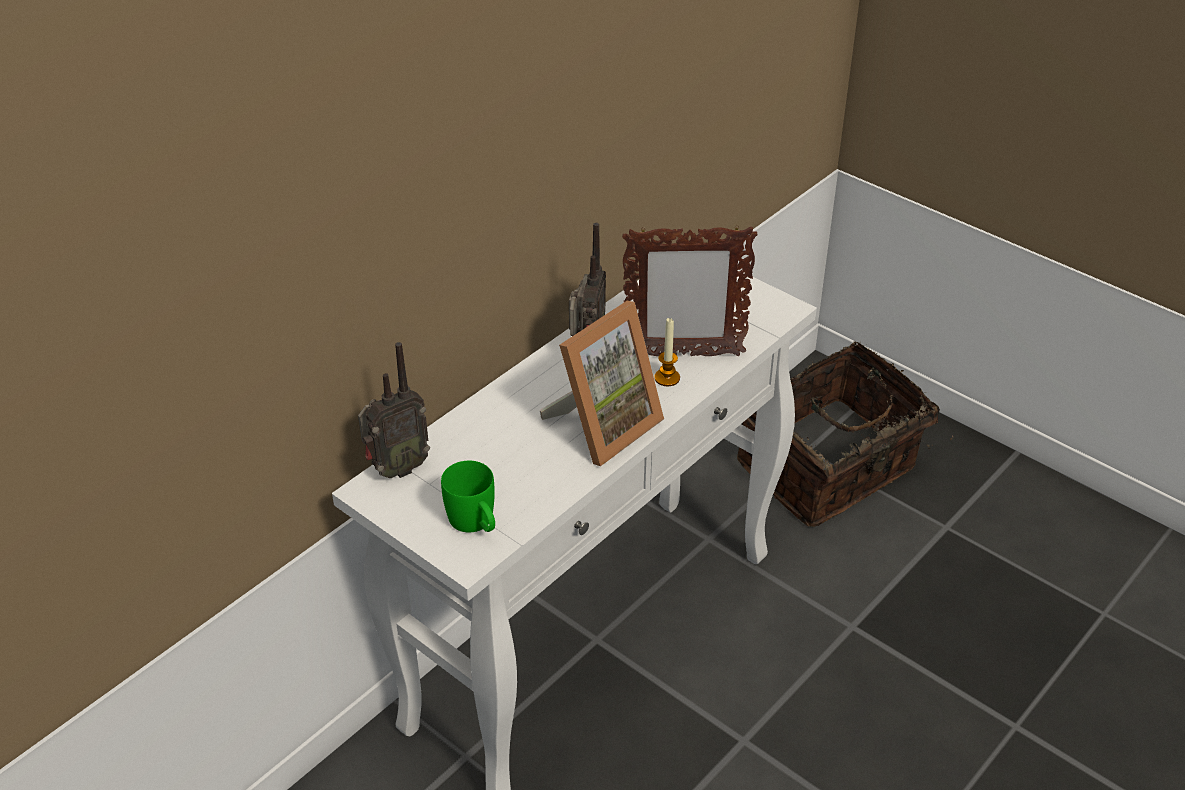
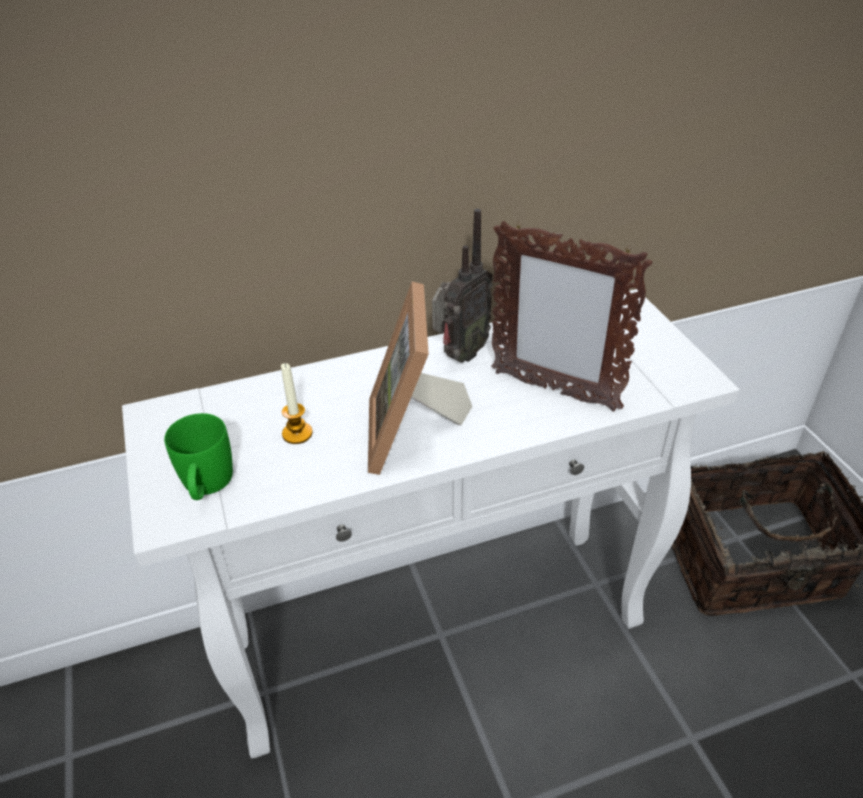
camera: 30 degrees right, 0 degrees up
(396, 469) = (192, 404): radio -> none
(603, 426) = (414, 434): picture frame -> picture frame turned 105 degrees clockwise
(667, 378) = (518, 408): candle -> candle (297, 433)

